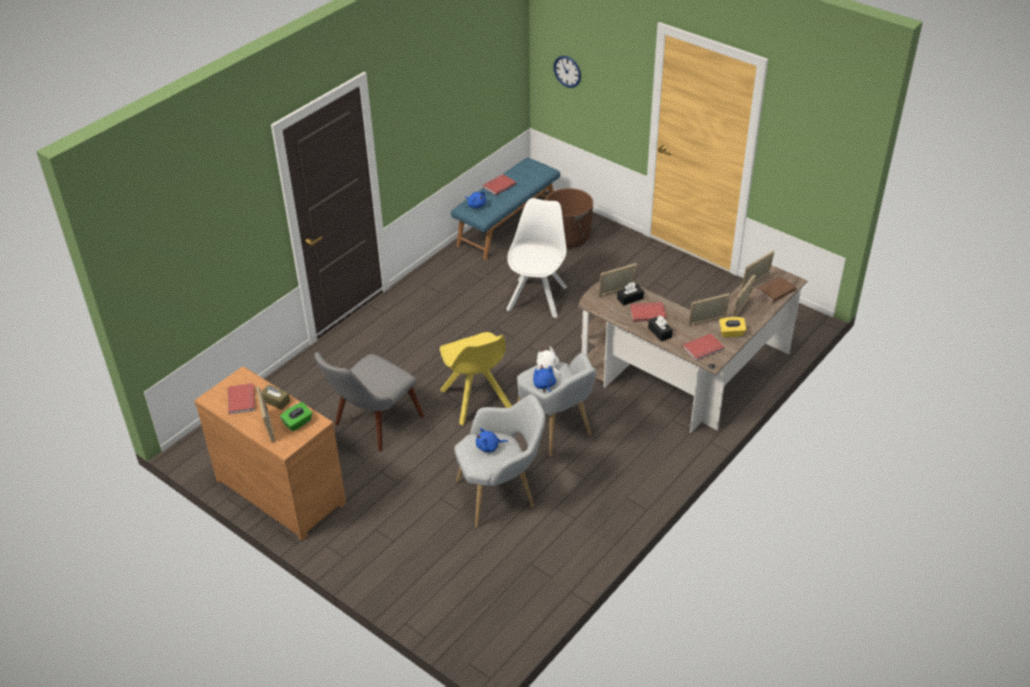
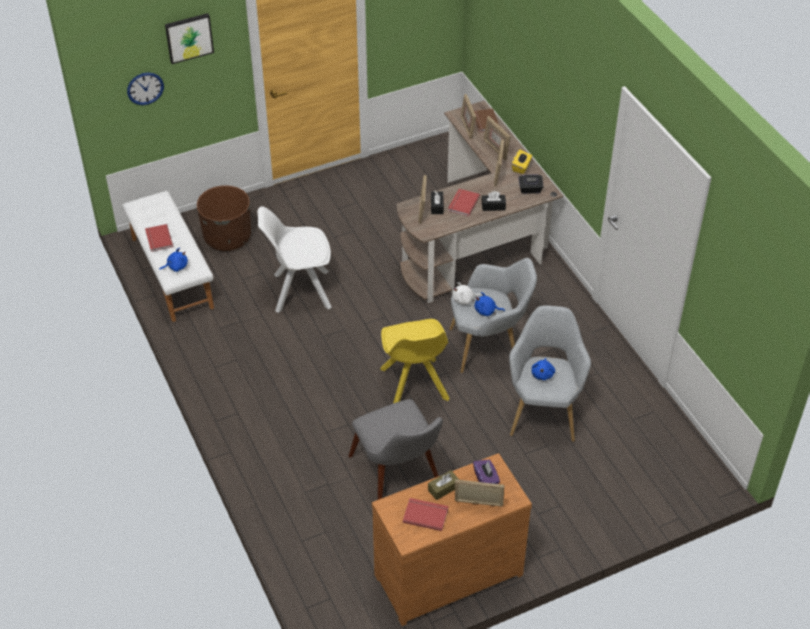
camera: 65 degrees left, 5 degrees up
(298, 423) = (486, 479): green tissue box -> purple tissue box
(476, 400) = (414, 386): yellow chair -> yellow chair turned 75 degrees clockwise
(507, 225) = (171, 273): blue bench -> white bench
(537, 297) = (300, 291): white chair -> white chair turned 45 degrees counterclockwise
(606, 48) = (189, 37): none -> picture
(704, 349) = (530, 190): red book -> black tissue box

